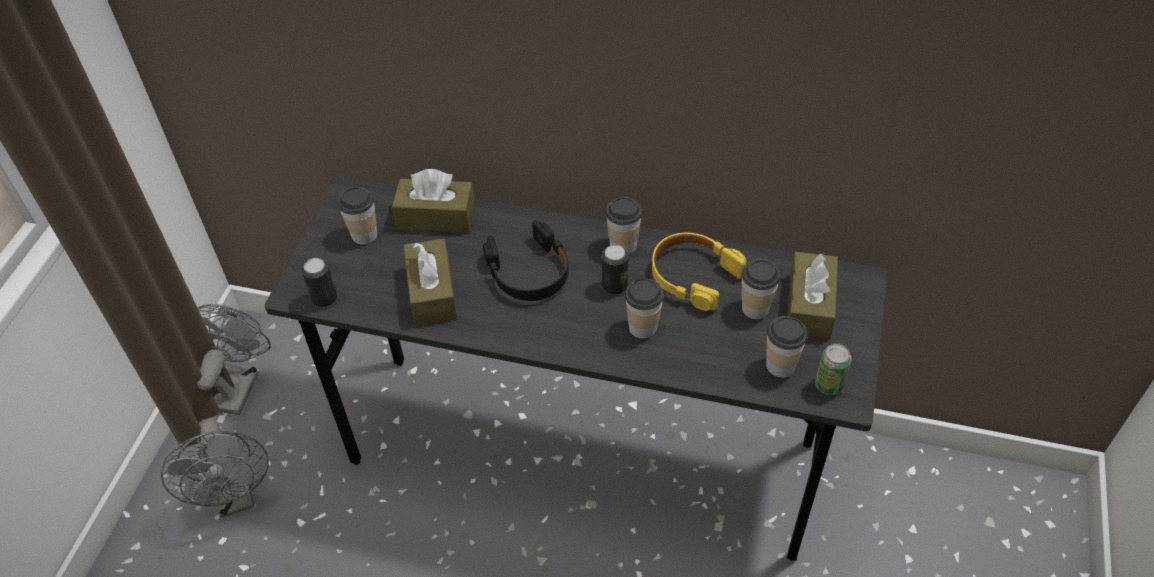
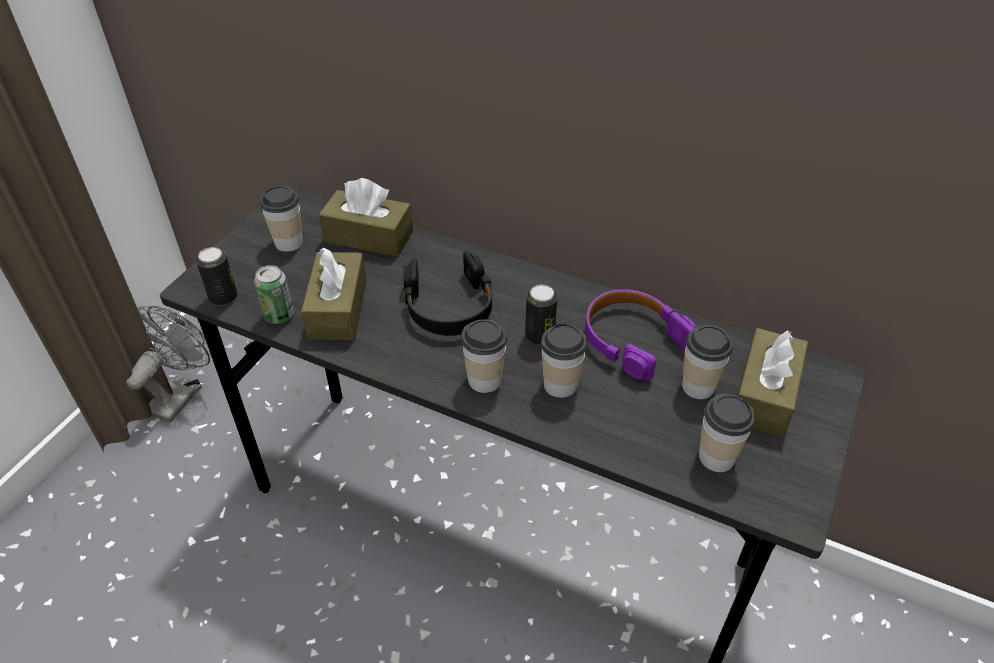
camera: 10 degrees right, 5 degrees down
(236, 497) = (138, 503): grey fan -> none
(623, 245) = (560, 295): cup -> cup (484, 380)
(693, 276) = (632, 339): yellow headphones -> purple headphones
(829, 385) = (773, 491): can -> can (279, 315)

